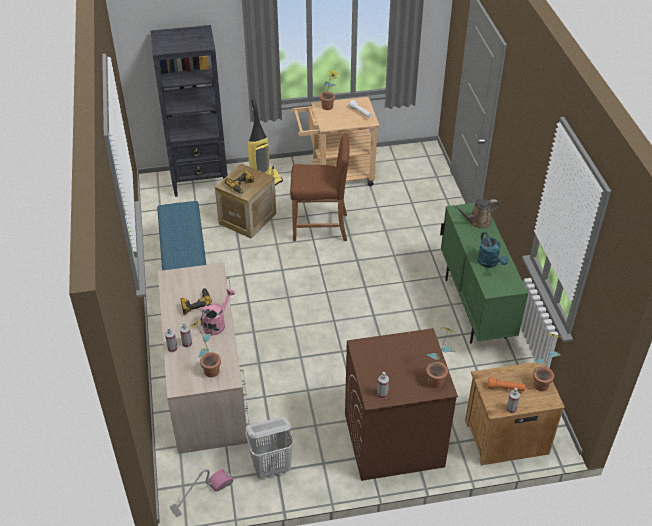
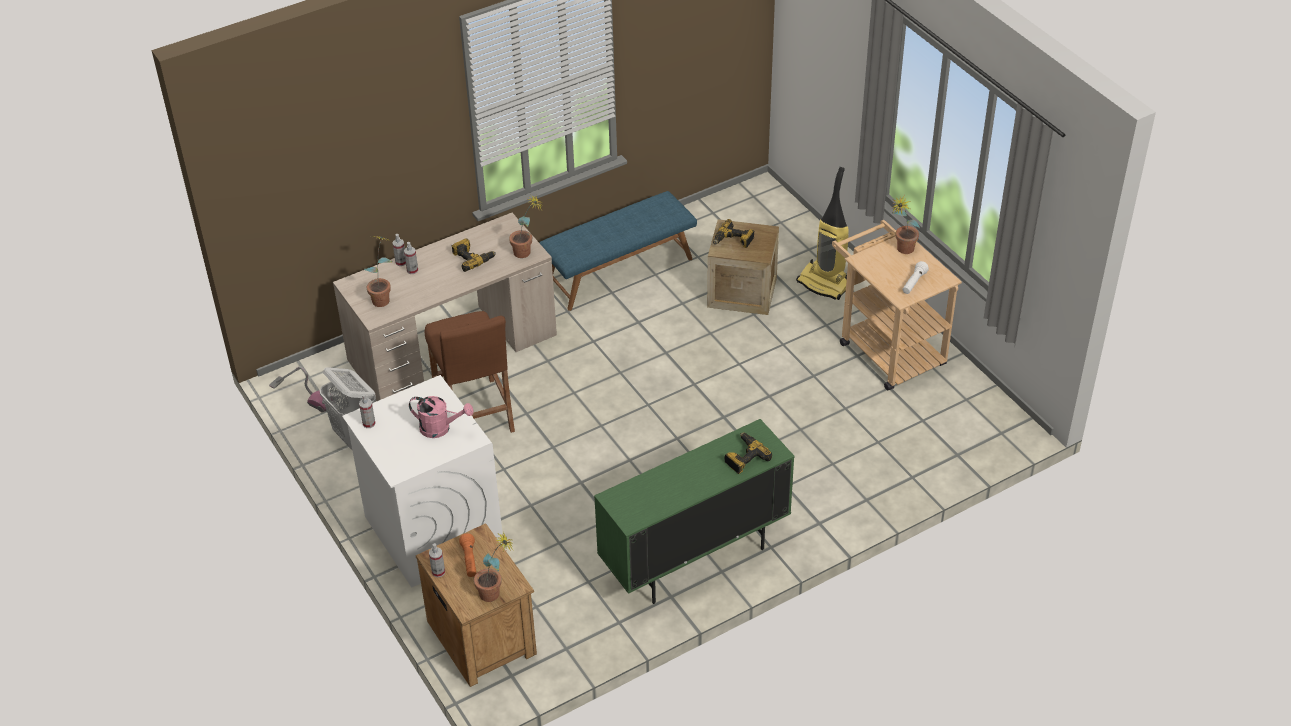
camera: 70 degrees right, 0 degrees up
(200, 181) = (788, 227): black bookcase -> none
(217, 323) = (451, 282): pink watering can -> pink watering can (440, 428)
(320, 227) = (767, 363): brown stool -> brown stool (474, 412)
(393, 440) = (432, 530): brown washing machine -> white washing machine
(437, 378) = (411, 463): potted plant -> potted plant (527, 253)
(477, 222) = (744, 457): brown watering can -> power drill
(490, 263) = (665, 486): turquoise watering can -> none

